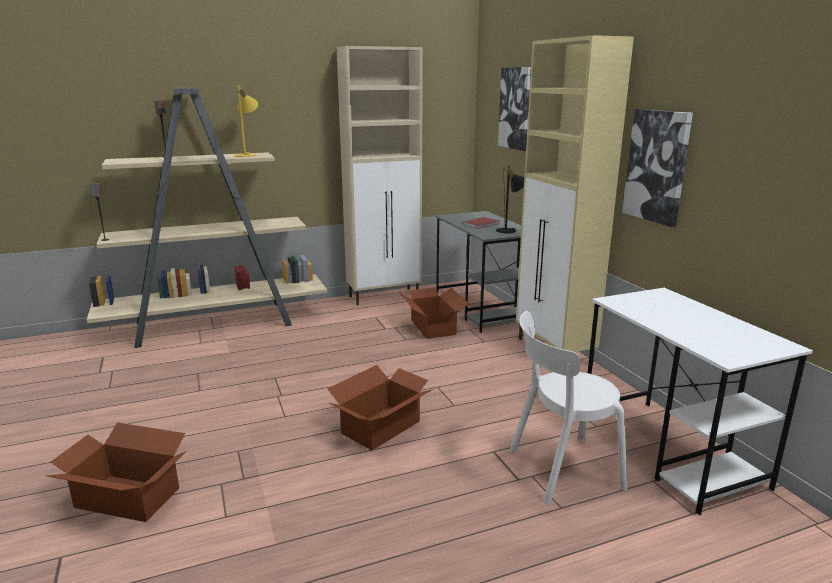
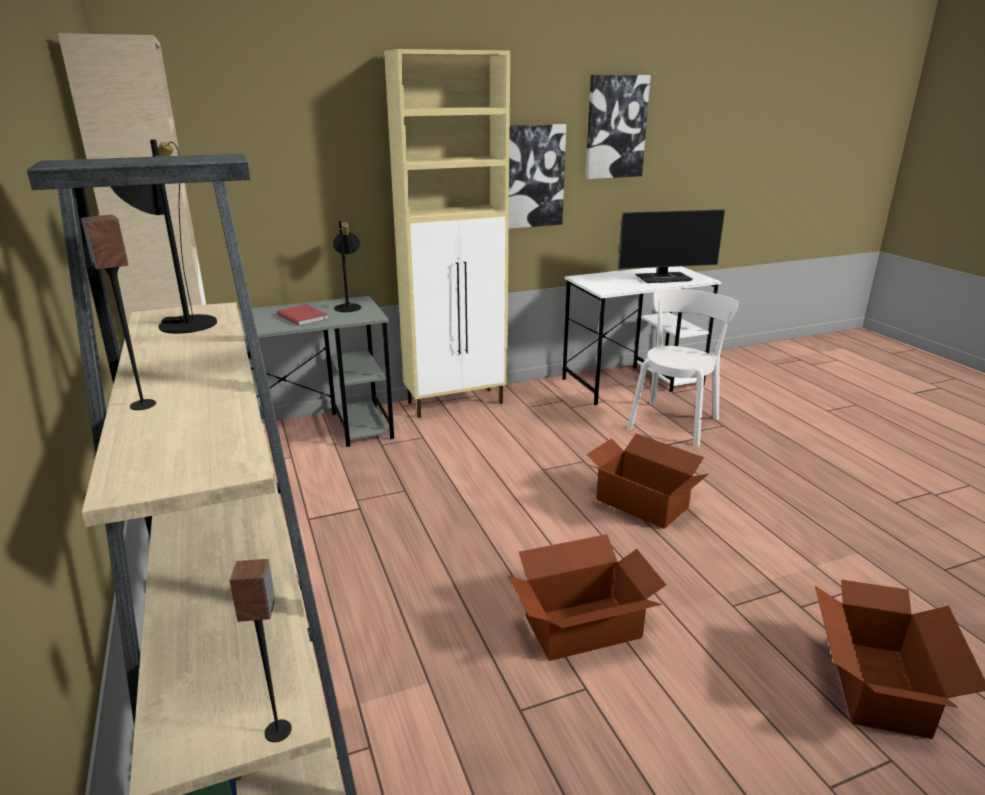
camera: 90 degrees left, 5 degrees up
(247, 155) = (179, 323): yellow table lamp -> black table lamp
(433, 327) = (366, 469): cardboard box -> cardboard box (581, 626)
(516, 108) = (264, 143): picture -> picture (615, 127)
(560, 469) = (675, 421): white chair -> white chair turned 135 degrees counterclockwise
(706, 333) = (664, 278): none -> monitor

